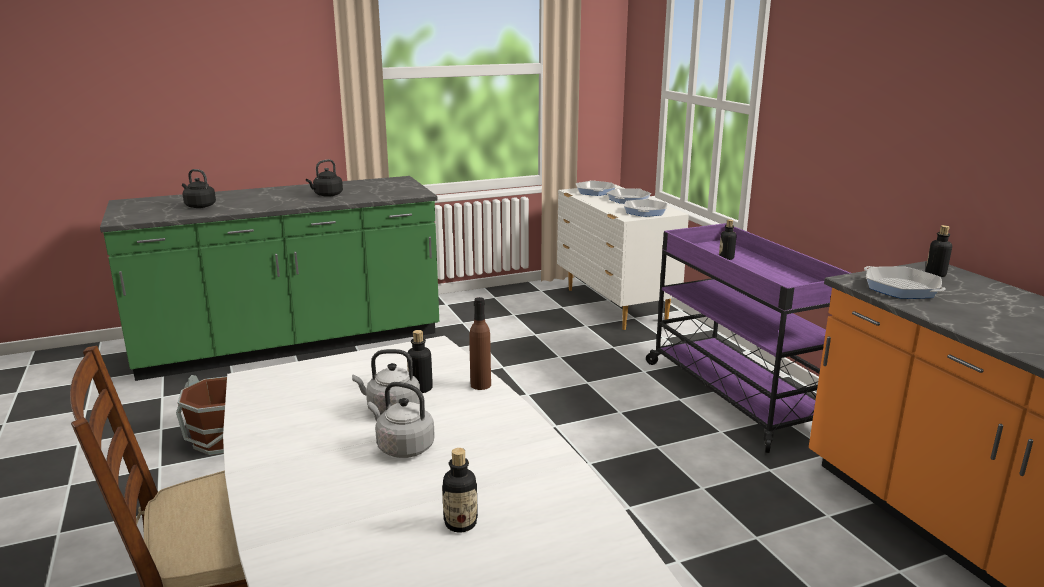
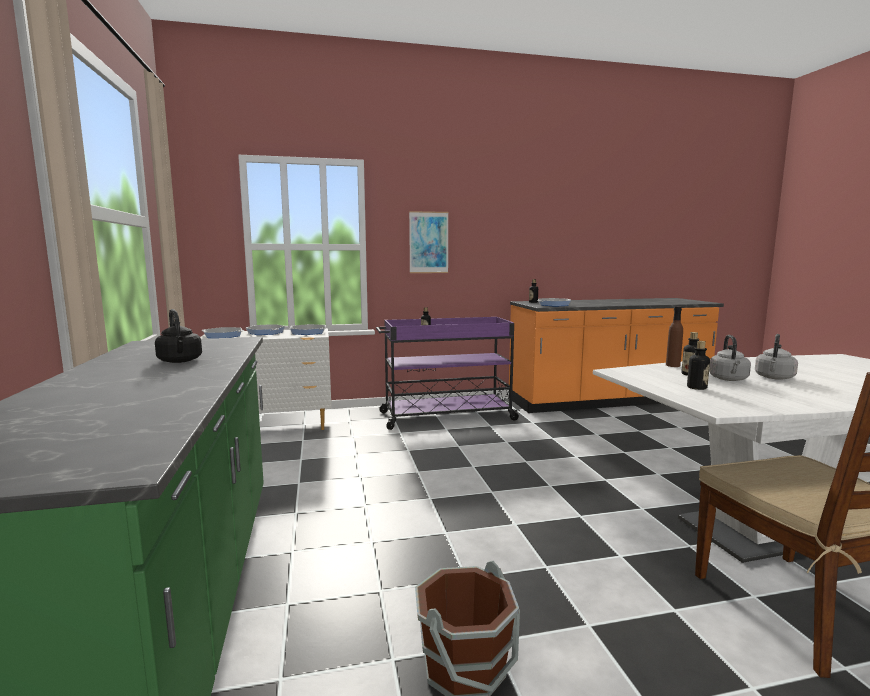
camera: 80 degrees left, 10 degrees down
(199, 206) = (107, 414): black kettle -> none
(460, 523) = (833, 371): bottle -> bottle (696, 388)
(828, 115) = (428, 242): none -> picture

